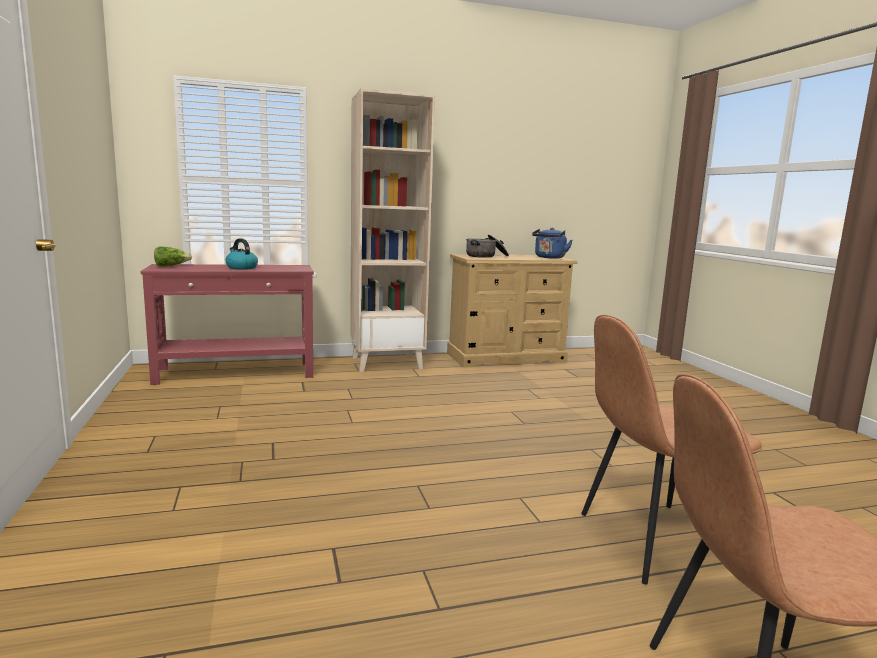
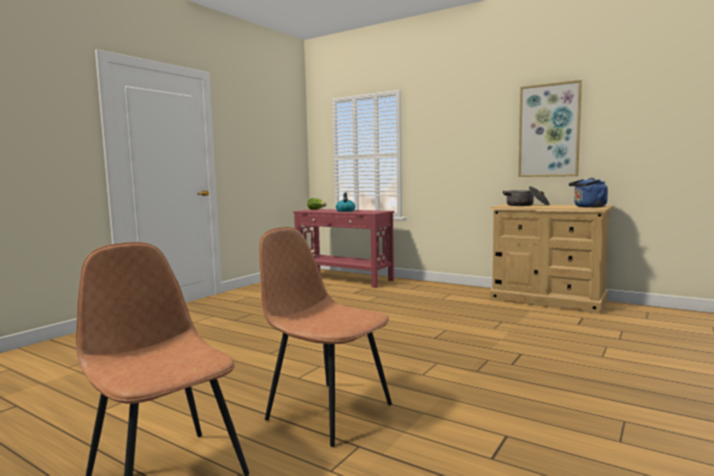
camera: 50 degrees right, 5 degrees down
(387, 363) = (441, 288): beige bookcase -> none
(496, 172) = (549, 130): none -> picture

